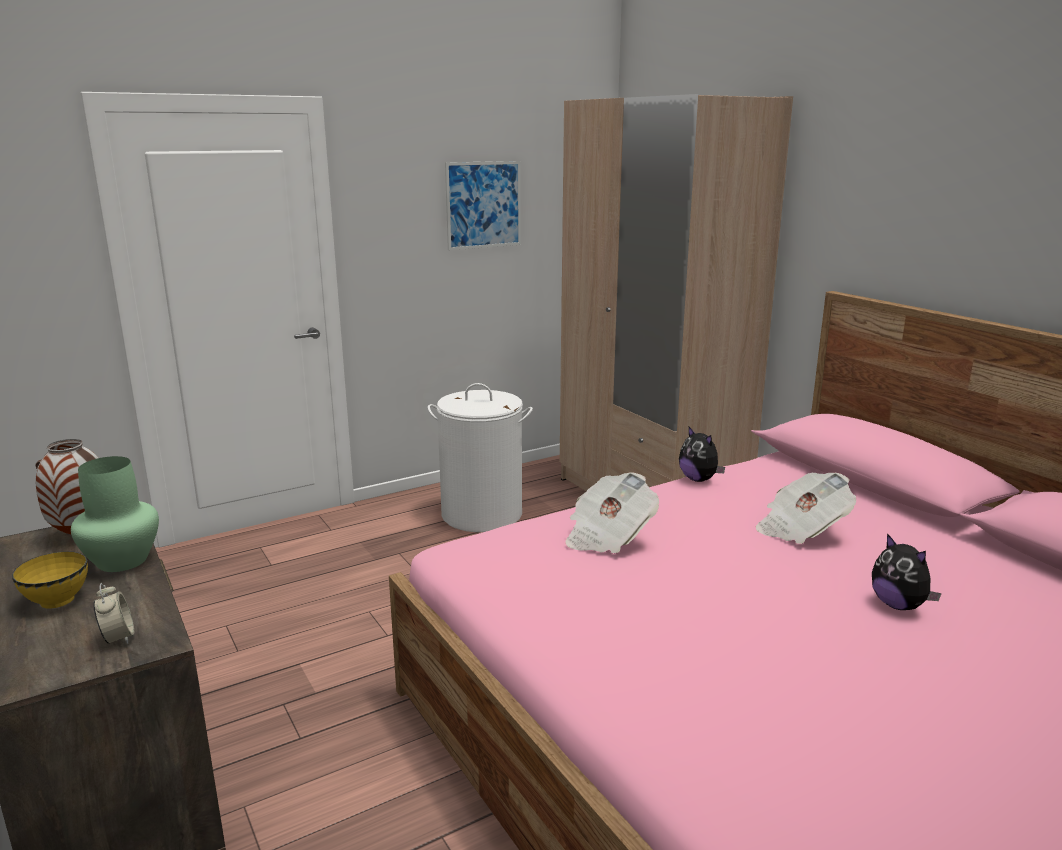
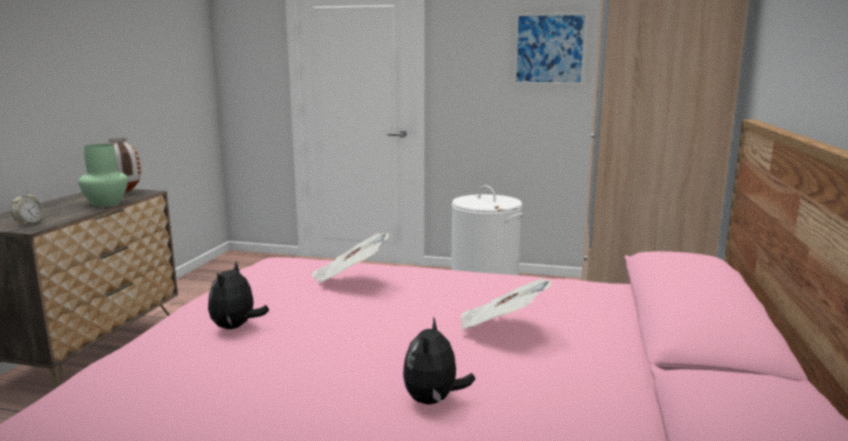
camera: 45 degrees right, 5 degrees down
(56, 600) = (56, 208): yellow bowl -> none
(699, 479) = (519, 277): plush toy -> plush toy (236, 327)

